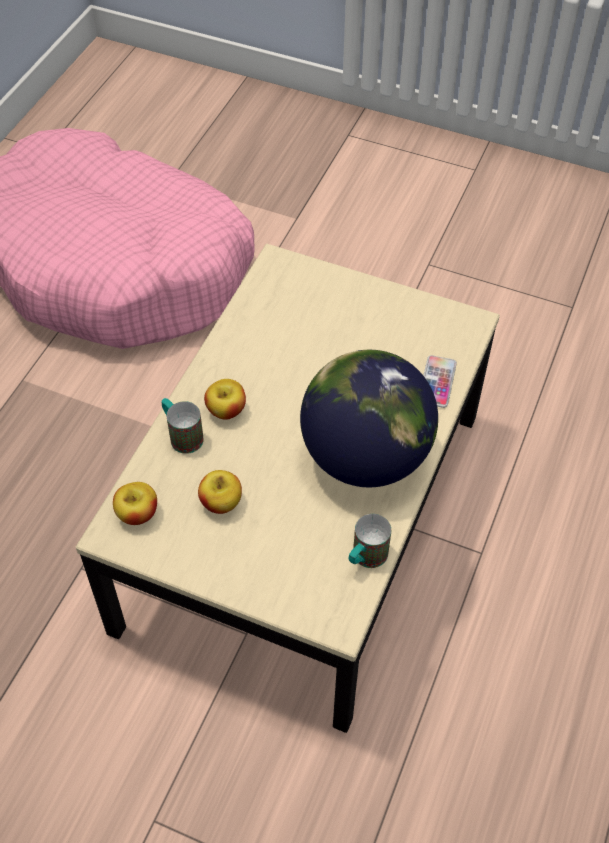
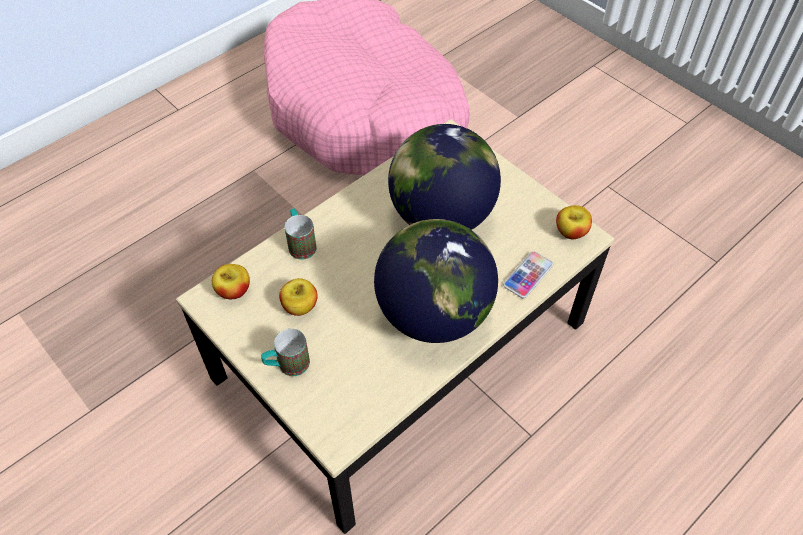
camera: 25 degrees right, 0 degrees up
(226, 410) = (345, 236): apple -> apple (571, 232)
(316, 352) = (441, 216): none -> globe
(365, 558) = (387, 397): mug -> mug (287, 365)

